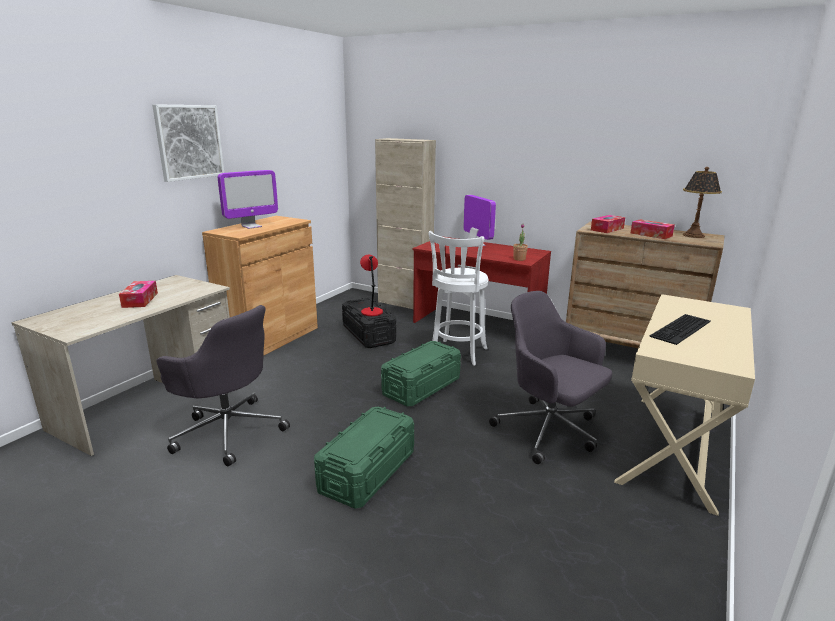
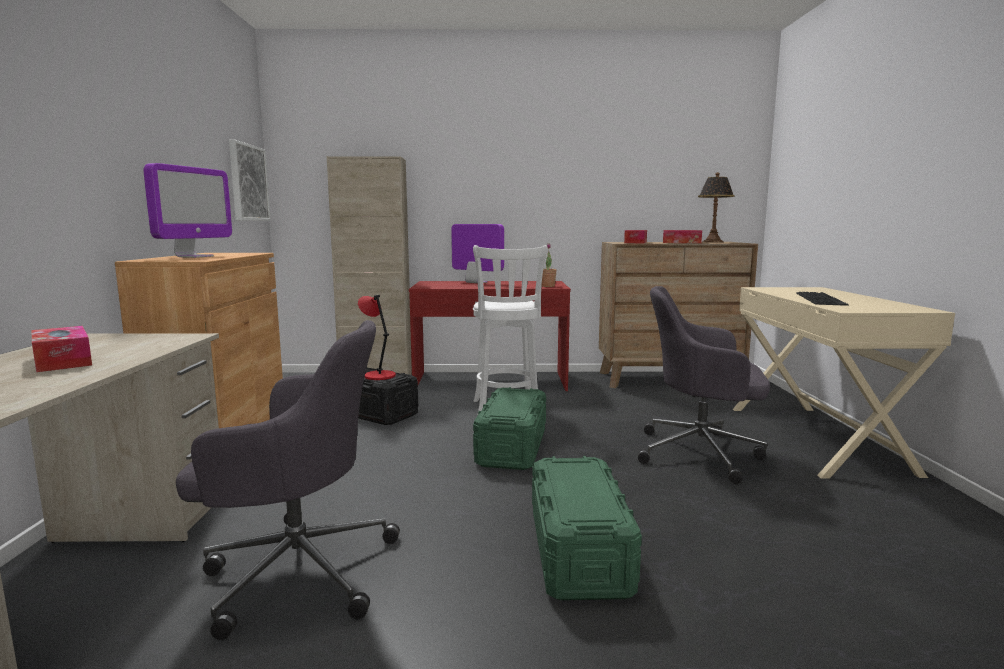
camera: 30 degrees left, 10 degrees down
(189, 142) = (91, 105): picture -> picture (248, 183)

